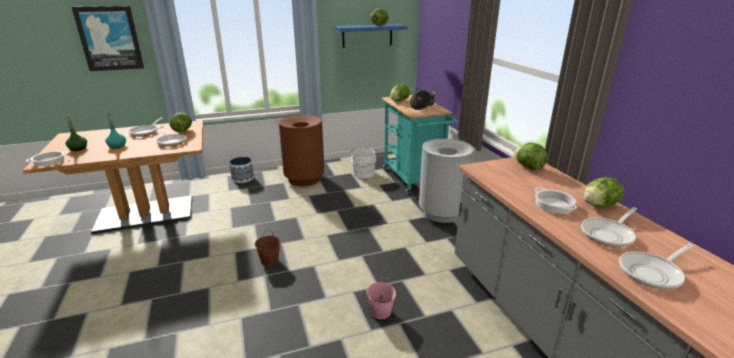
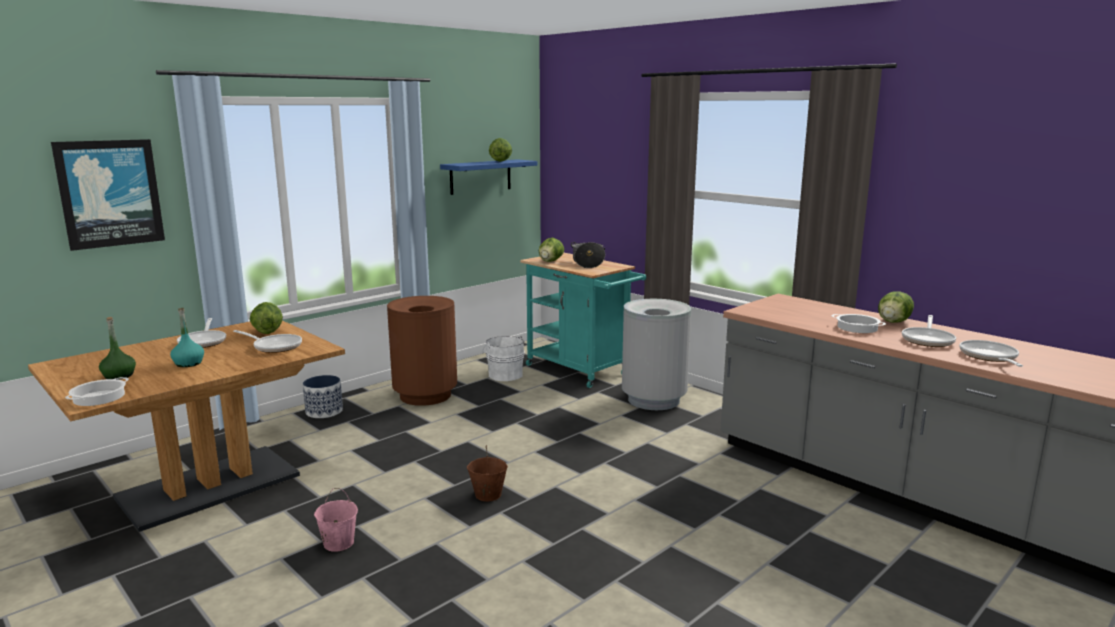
camera: 25 degrees left, 10 degrees down
(380, 311) = (687, 509): pink bucket -> pink bucket (338, 543)
(528, 167) = (792, 303): lettuce -> none
(652, 273) = (989, 357): frying pan -> frying pan turned 150 degrees clockwise

